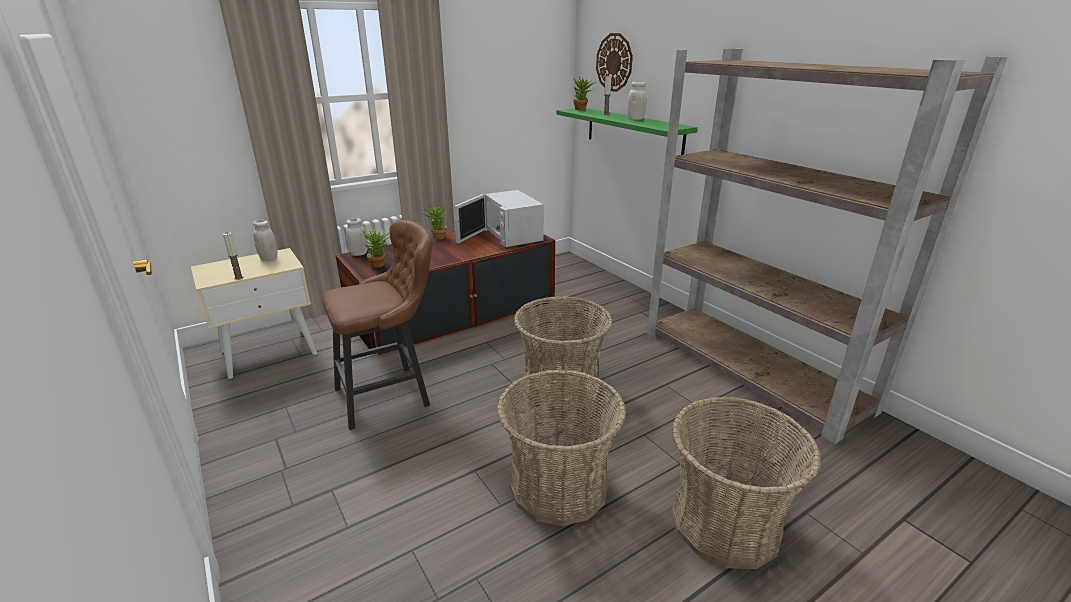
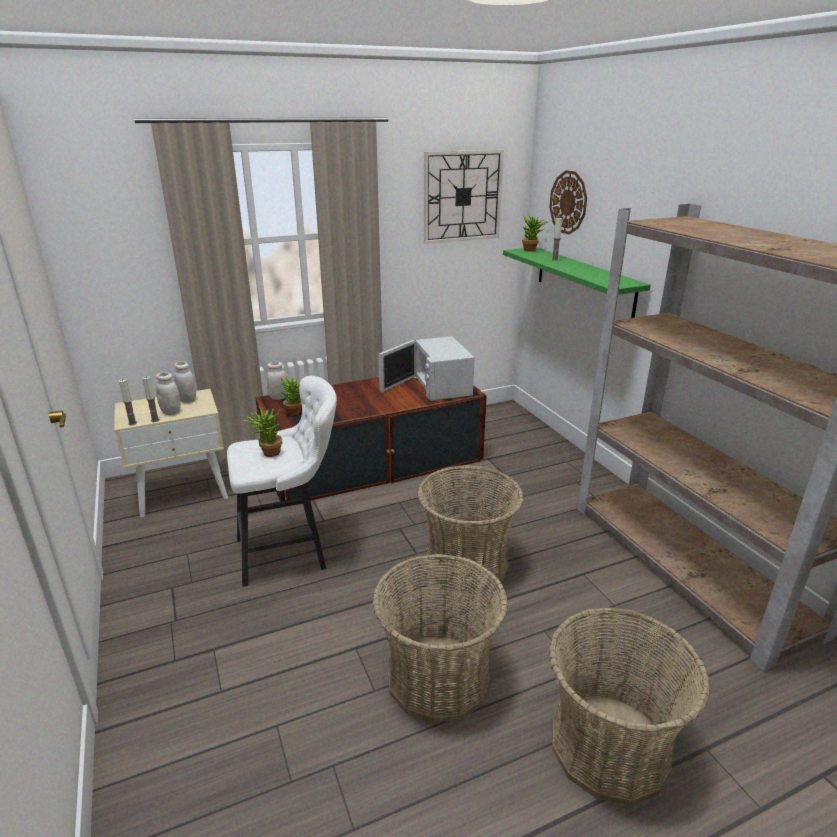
camera: 10 degrees right, 0 degrees up
(214, 282) = (132, 423): none -> candle
(394, 393) = (293, 550): brown stool -> white stool
(437, 238) = (361, 384): potted plant -> potted plant (268, 453)
(517, 60) = (462, 196): none -> wall clock
(635, 119) = (584, 268): white jar -> white jar (171, 412)

